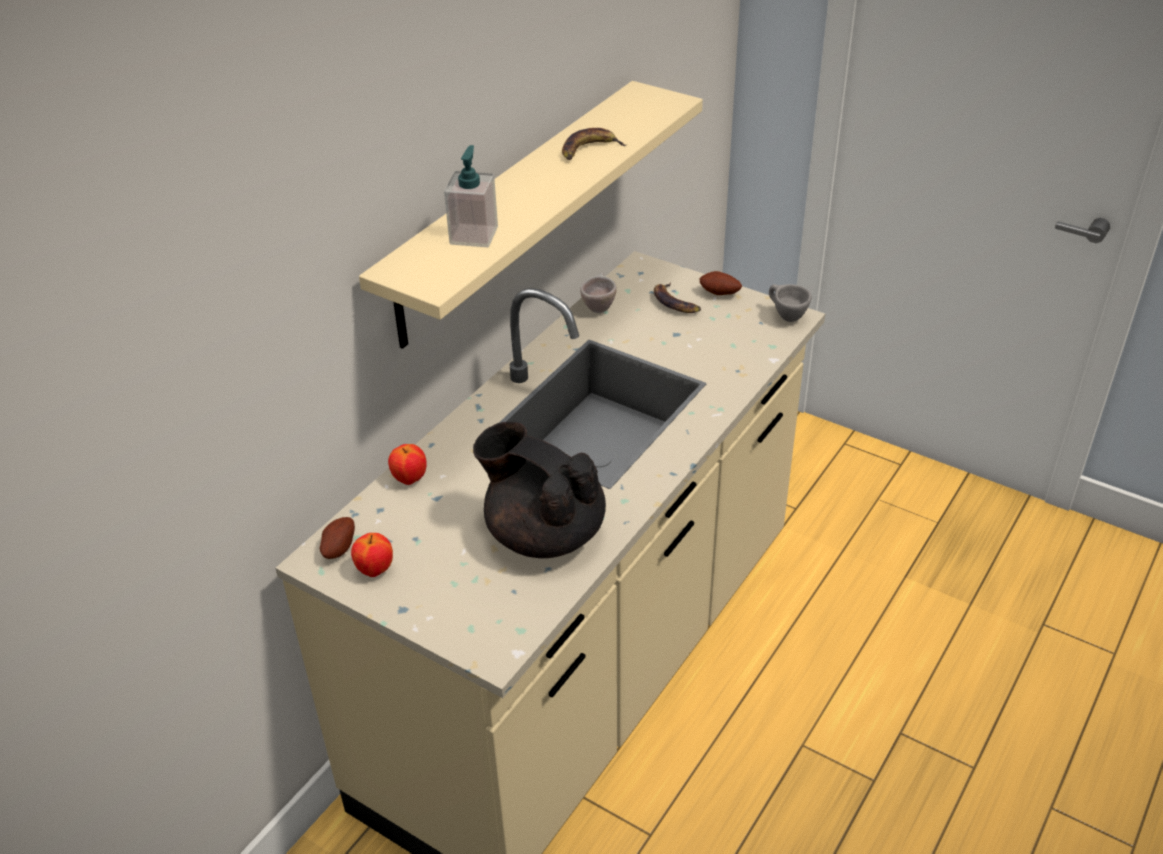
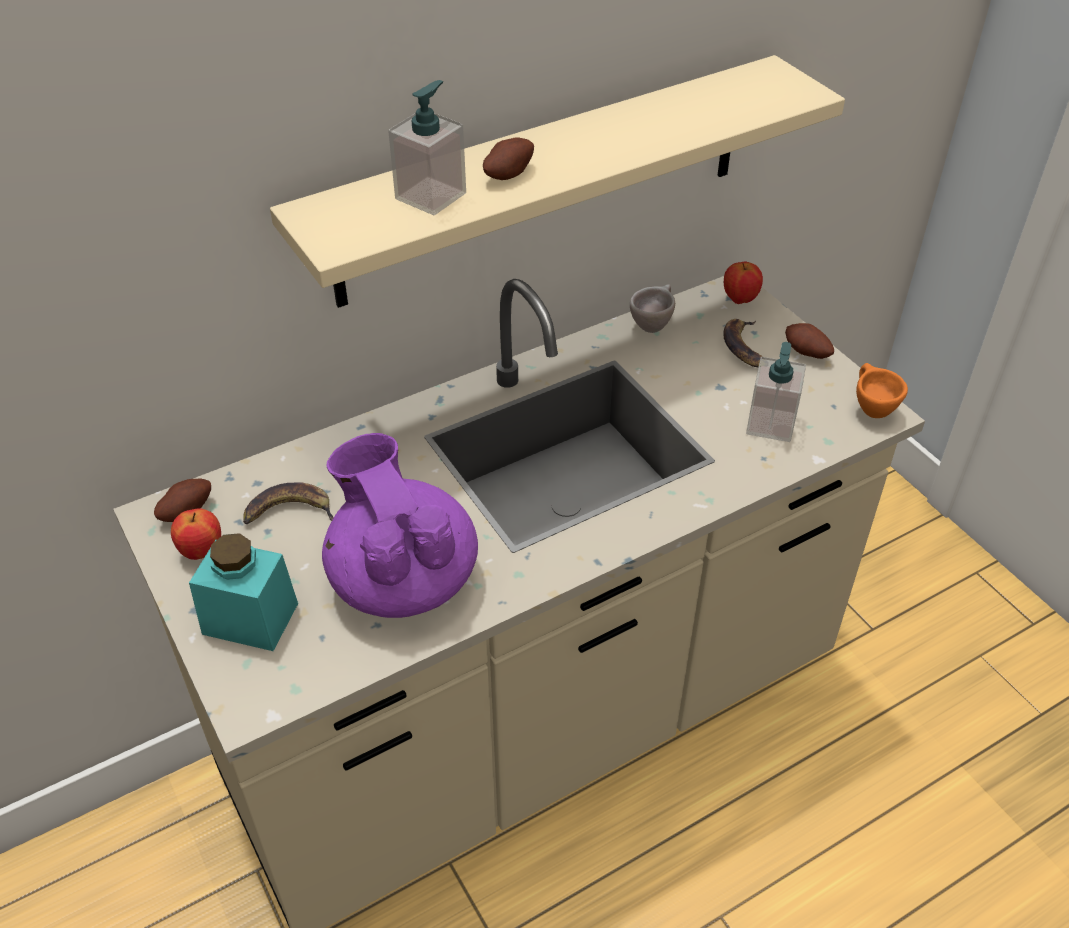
camera: 25 degrees right, 5 degrees up
(410, 479) = (311, 459): apple -> apple (740, 299)
(450, 599) = (250, 618): none -> turquoise jar
(515, 206) = (507, 174): none -> potato
(543, 533) = (402, 579): black teapot -> purple teapot
(589, 149) = (651, 127): banana -> banana (288, 511)
(727, 347) = (770, 424): none -> soap dispenser
(785, 316) = (870, 408): grey cup -> orange cup

